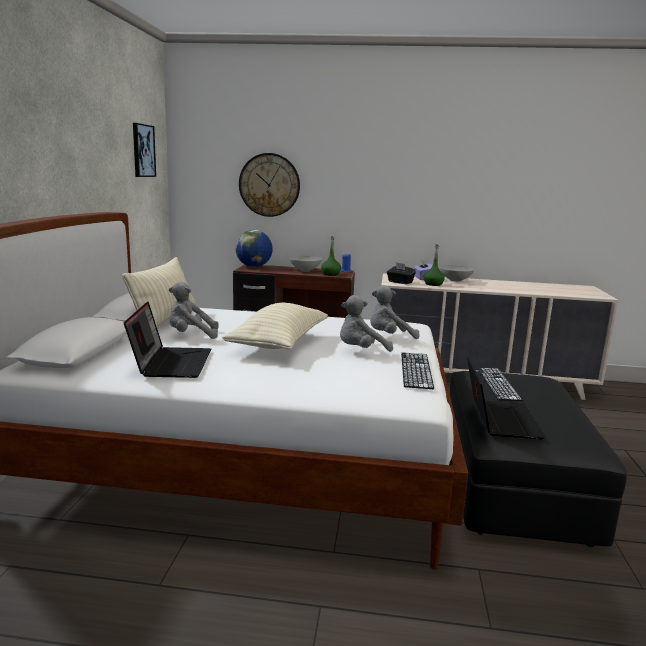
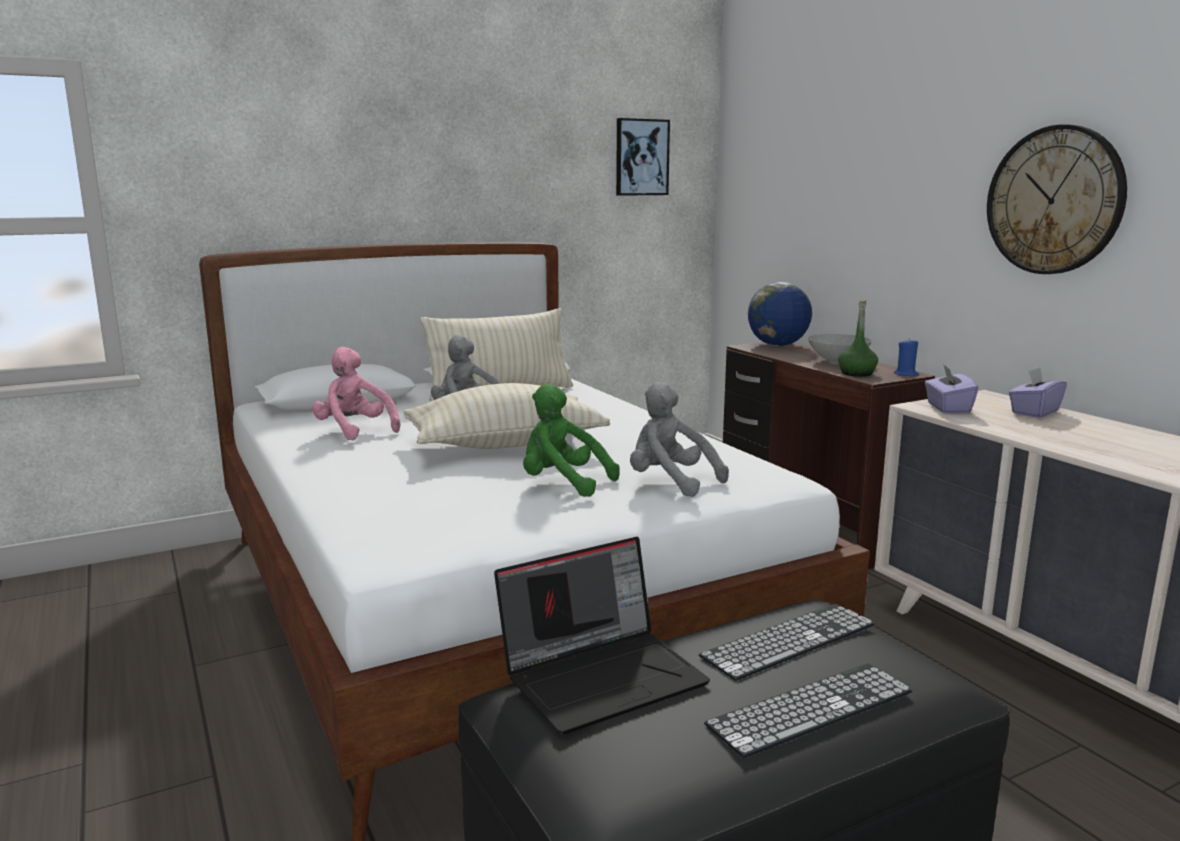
camera: 55 degrees right, 0 degrees up
(171, 363) = (354, 430): laptop -> pink plush toy
(269, 185) = (826, 205): wall clock -> wall clock (1054, 200)
(360, 351) = (562, 484): grey plush toy -> green plush toy
(400, 282) = (947, 408): black tissue box -> purple tissue box
(416, 370) = (526, 528): keyboard -> keyboard (811, 708)
(433, 284) = (1010, 425): green bottle -> none
(456, 280) = (1105, 430): grey bowl -> none

